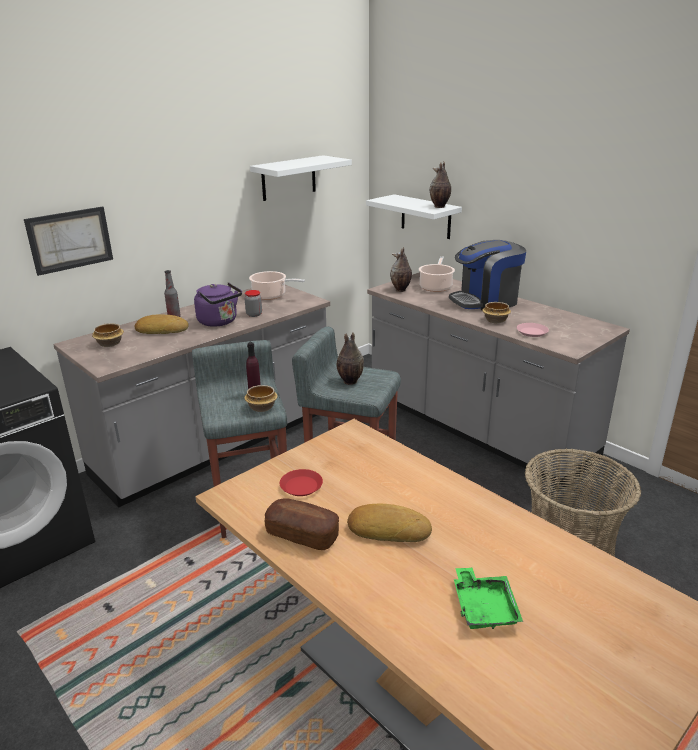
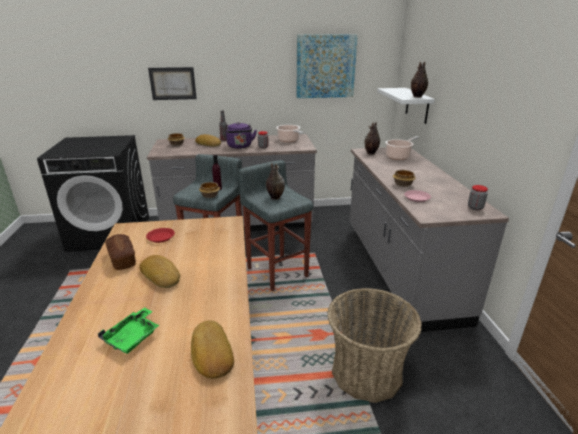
camera: 35 degrees right, 0 degrees up
(288, 178) = (325, 66): white shelf -> picture
(485, 301) = (418, 172): coffee machine -> none
(581, 576) = (210, 353): none -> bread
(592, 327) = (475, 208): none -> jar

